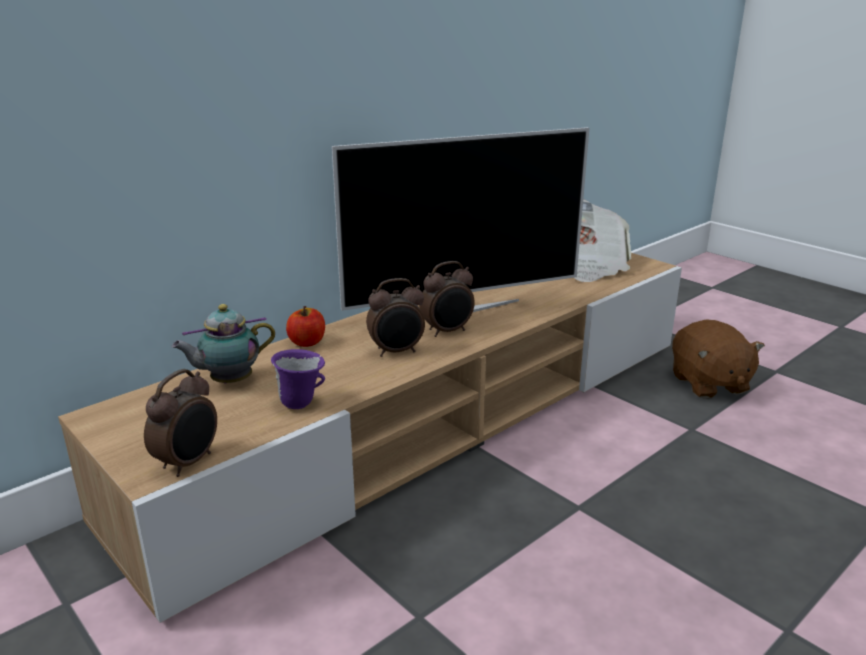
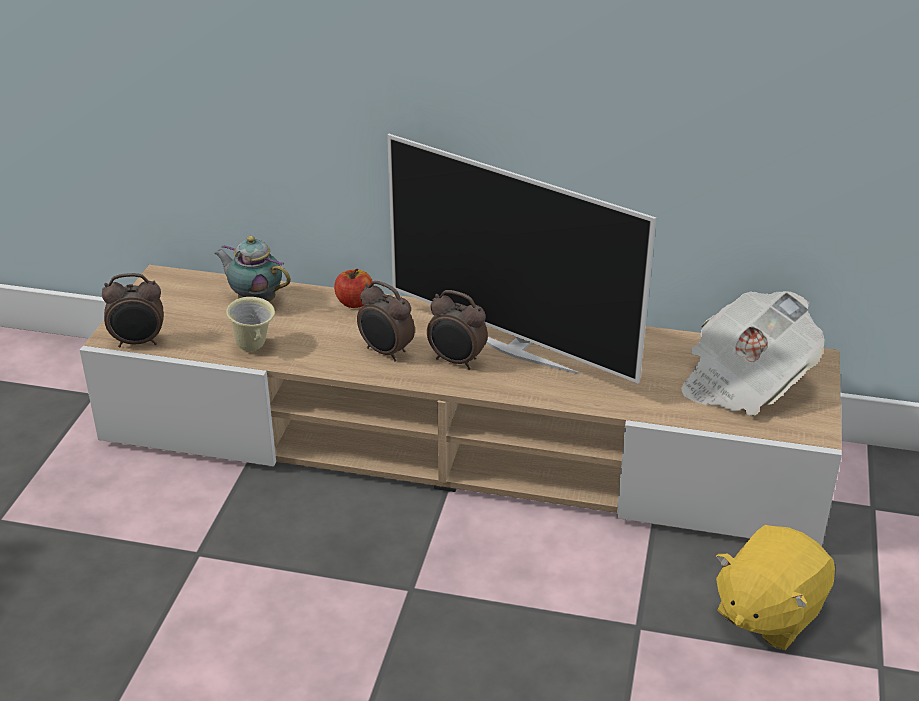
camera: 55 degrees right, 10 degrees up
(301, 403) = (254, 348): purple mug -> beige mug
(708, 383) = (767, 613): brown plush toy -> yellow plush toy

